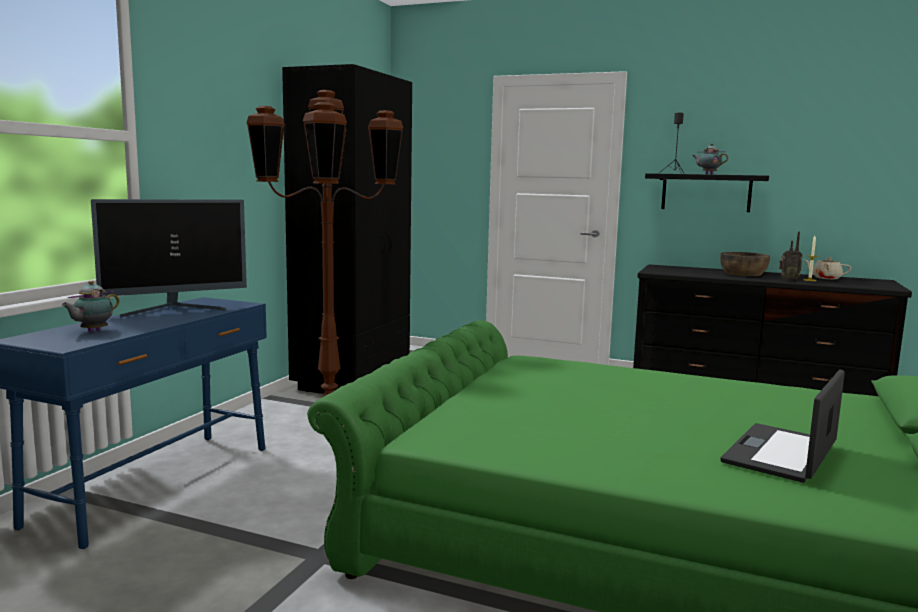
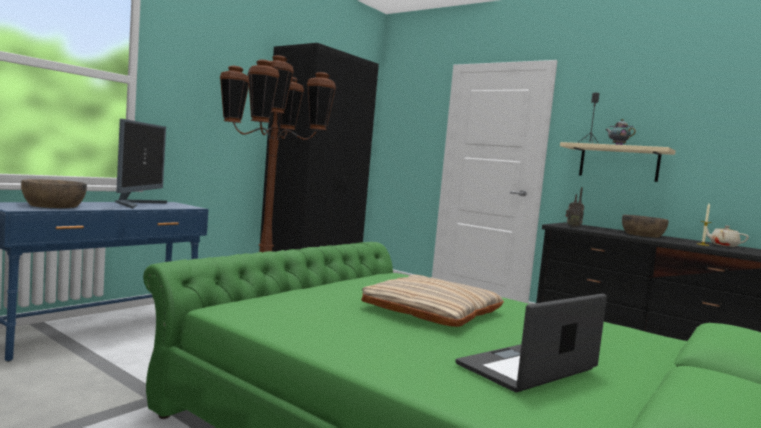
camera: 15 degrees right, 5 degrees down
(92, 331) = (54, 205): teapot -> brown bowl
(175, 310) = (137, 204): monitor -> monitor turned 75 degrees counterclockwise
(620, 401) = (432, 310): none -> beige pillow
(706, 192) = (618, 163): black shelf -> beige shelf
(788, 280) = (680, 242): radio -> radio (573, 226)

